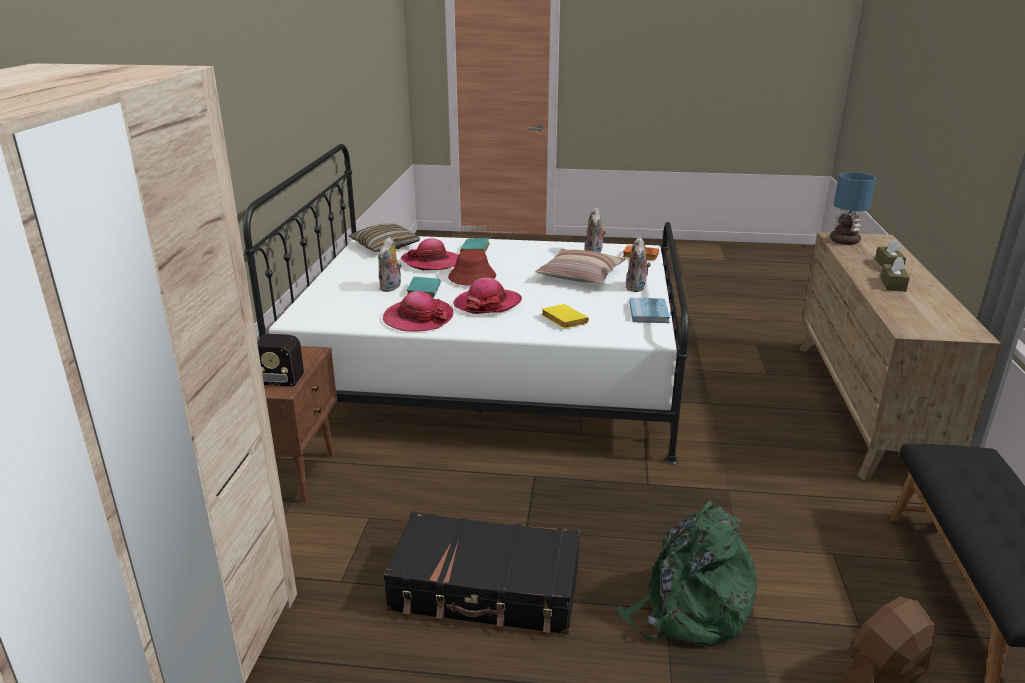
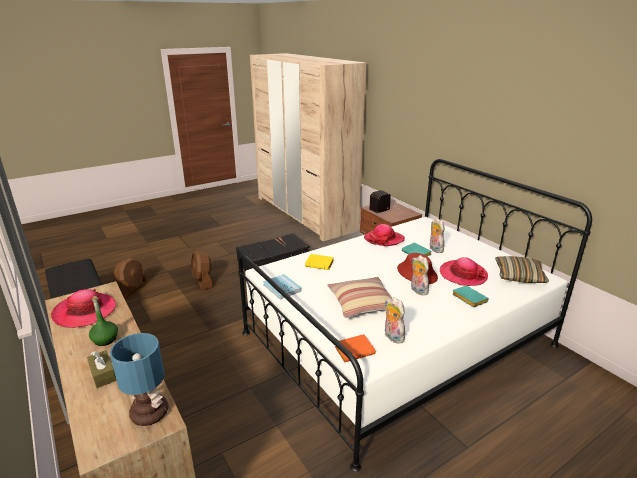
camera: 140 degrees right, 0 degrees up
(487, 304) = (372, 259): hat -> hat (85, 312)
(637, 288) = (312, 308): plush toy -> plush toy (417, 290)
(689, 610) = (203, 281): green backpack -> brown fan
(893, 284) = (105, 340): brown tissue box -> green bottle

